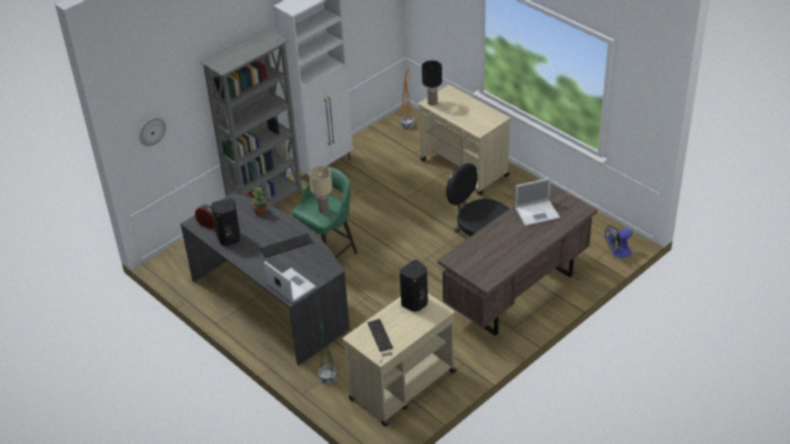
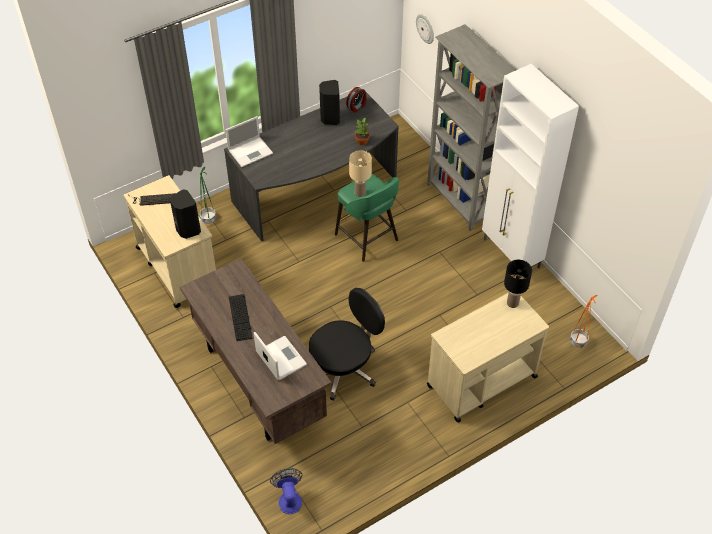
camera: 100 degrees right, 10 degrees up
(286, 245) = (306, 154): keyboard -> keyboard (240, 317)
(538, 212) = (280, 358): laptop -> laptop turned 150 degrees clockwise

